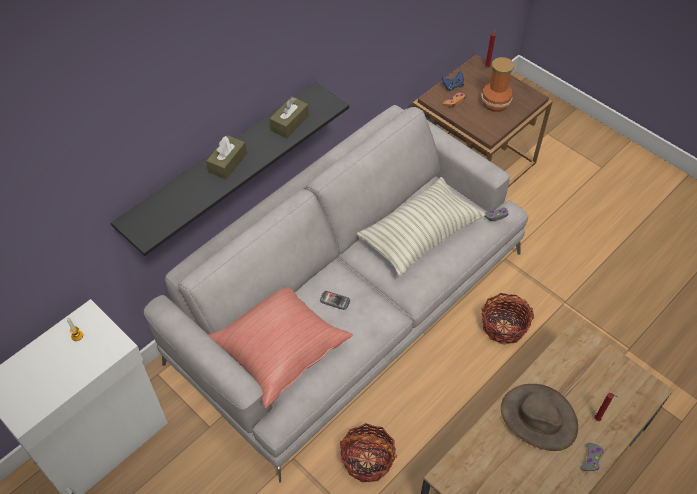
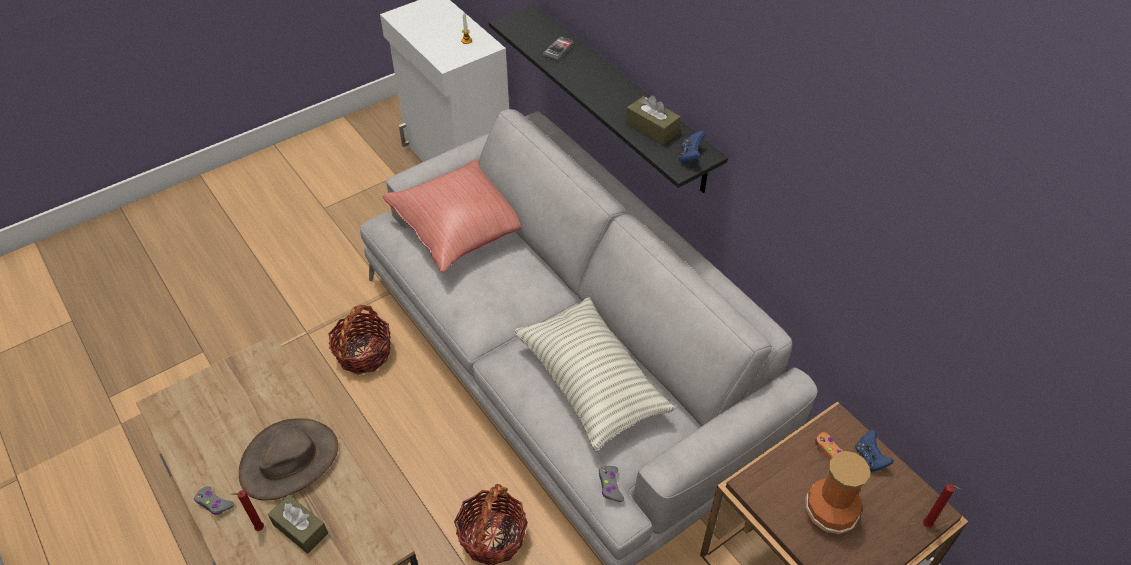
camera: 100 degrees right, 5 degrees down
(227, 163) = (596, 77): brown tissue box -> brown tissue box (300, 529)
(318, 100) = (690, 156): none -> blue game controller
(335, 301) = (510, 282): phone -> phone (558, 49)

